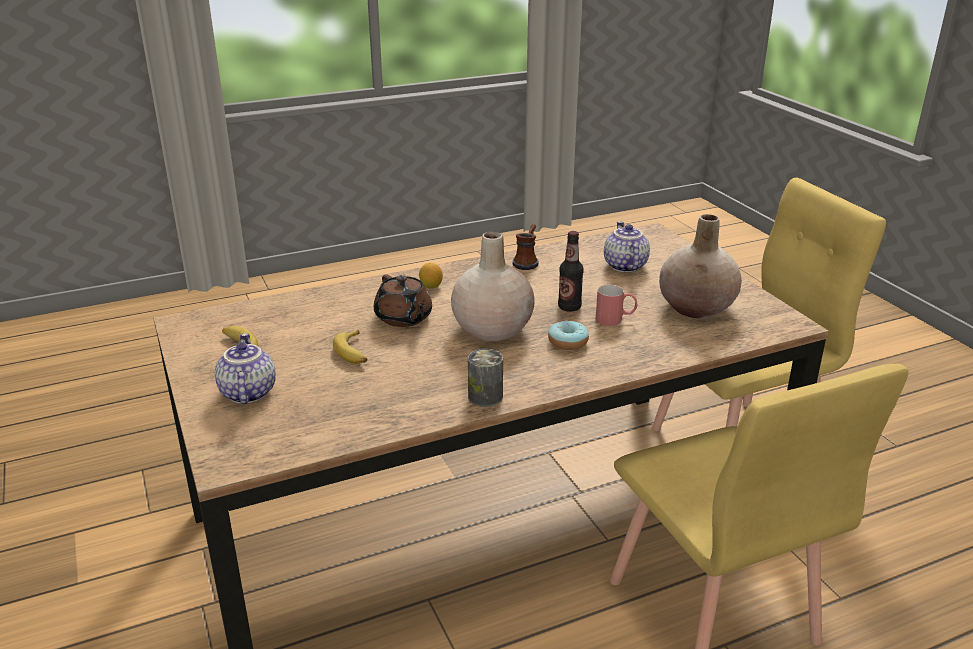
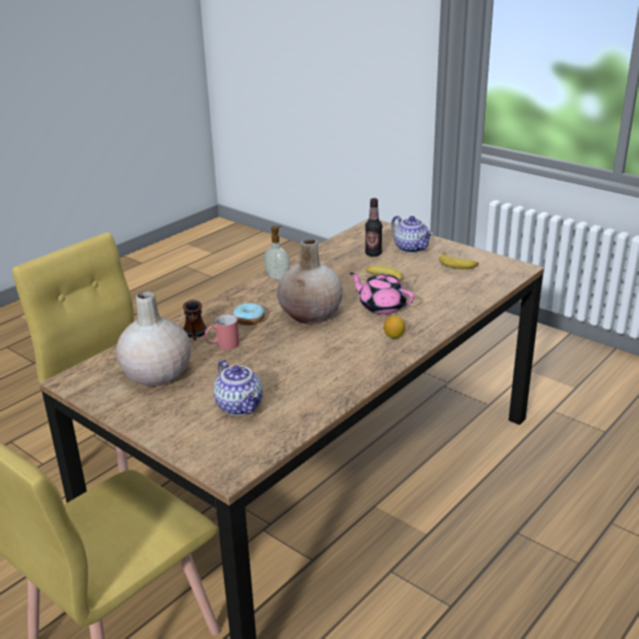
camera: 155 degrees right, 0 degrees up
(404, 318) = (381, 306): brown teapot -> pink teapot
(485, 397) = (278, 276): can -> soap dispenser
(527, 261) = (338, 385): mug -> mug (194, 335)
(569, 307) = (265, 347): bottle -> bottle (373, 254)

